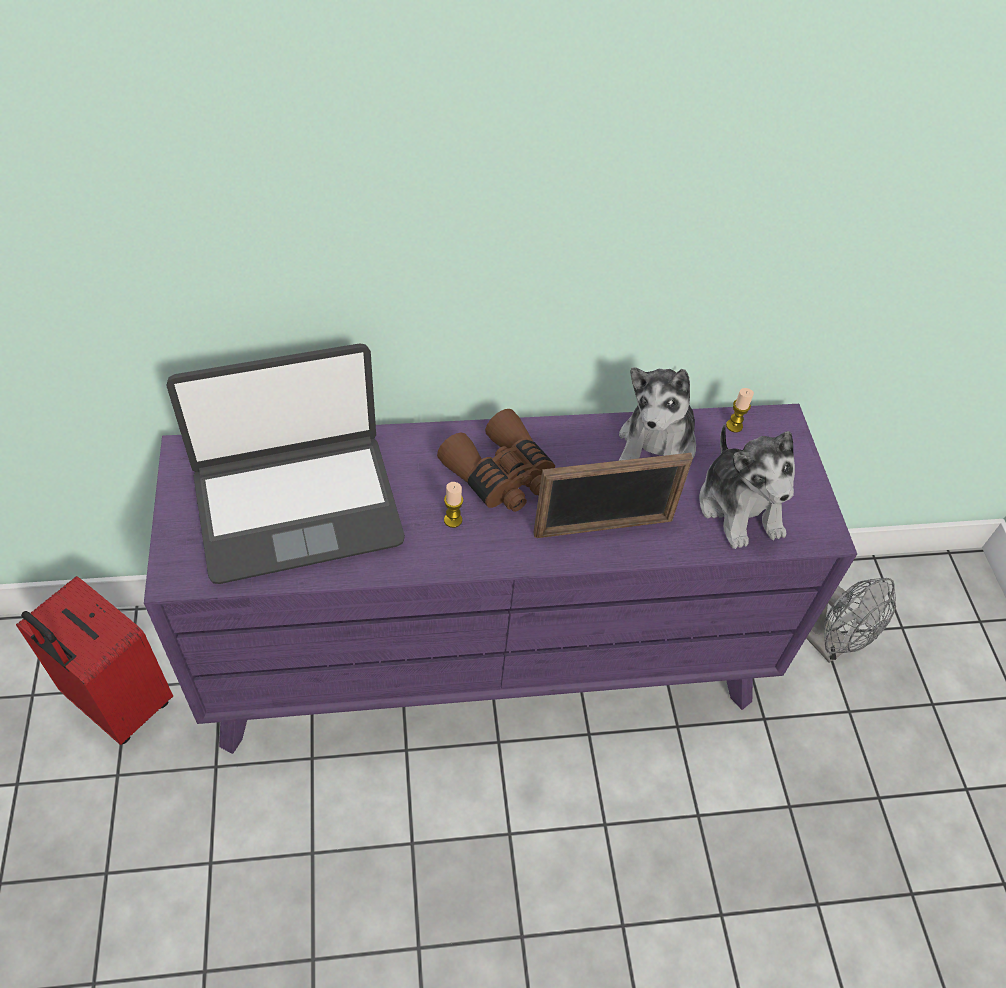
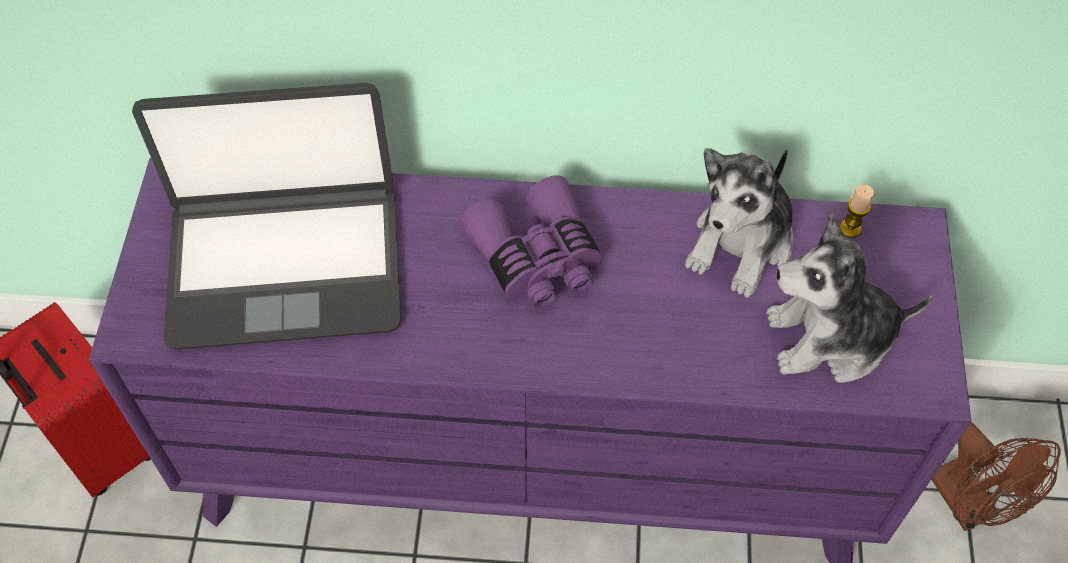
camera: 15 degrees right, 5 degrees up
(453, 520) = (465, 307): candle -> none
(501, 475) = (537, 258): brown binoculars -> purple binoculars
(603, 527) = (648, 341): picture frame -> none
(740, 507) = (830, 338): plush toy -> plush toy turned 90 degrees clockwise
(828, 643) = (969, 505): grey fan -> brown fan

